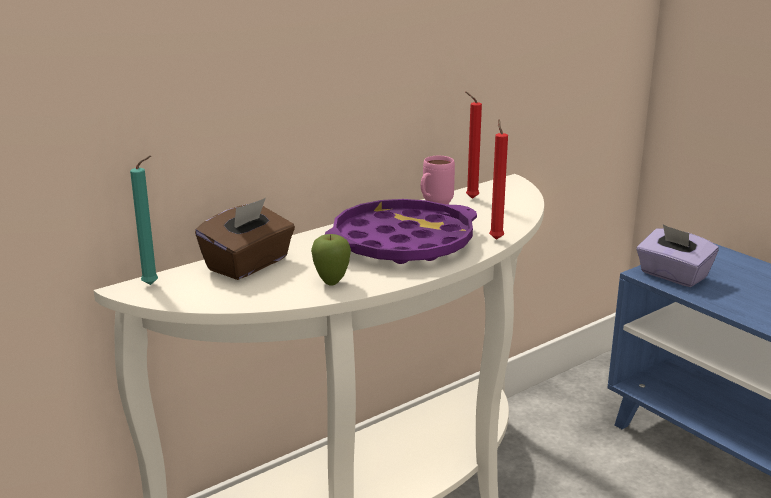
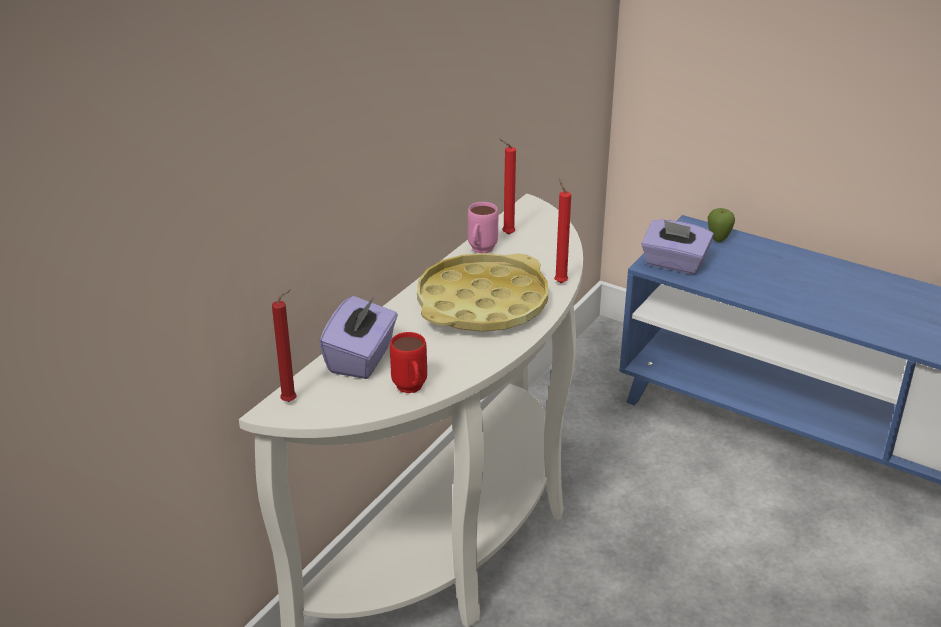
camera: 20 degrees left, 10 degrees up
(153, 285) = (291, 401): turquoise candle -> red candle
(248, 264) = (361, 358): brown tissue box -> purple tissue box
(272, 296) = (411, 390): none -> red mug
(331, 282) = (452, 364): apple -> apple (718, 240)
(402, 243) = (482, 304): purple tray -> yellow tray

